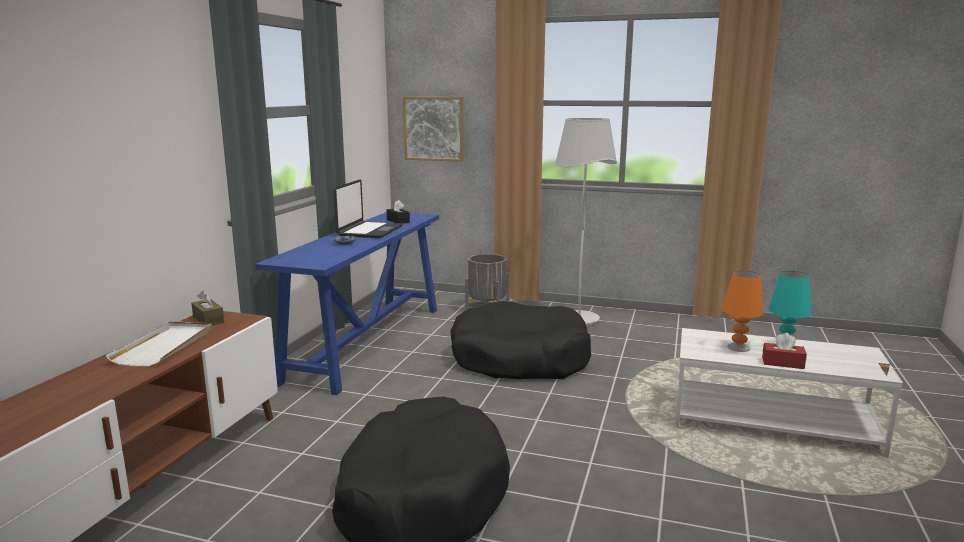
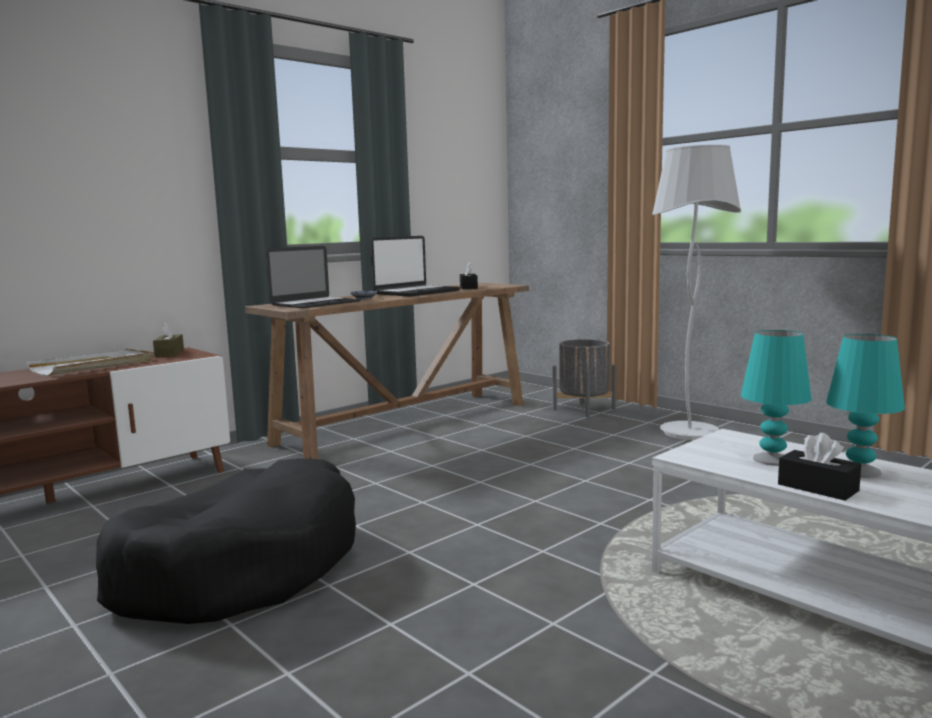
camera: 30 degrees right, 5 degrees down
(318, 254) = (315, 303): none -> laptop
(367, 342) = (407, 423): blue console table -> brown console table
(434, 128) = (550, 187): picture -> none
(519, 359) = (549, 461): black dog bed -> none
(738, 347) = (772, 460): orange table lamp -> turquoise table lamp
(782, 363) = (817, 487): red tissue box -> black tissue box

